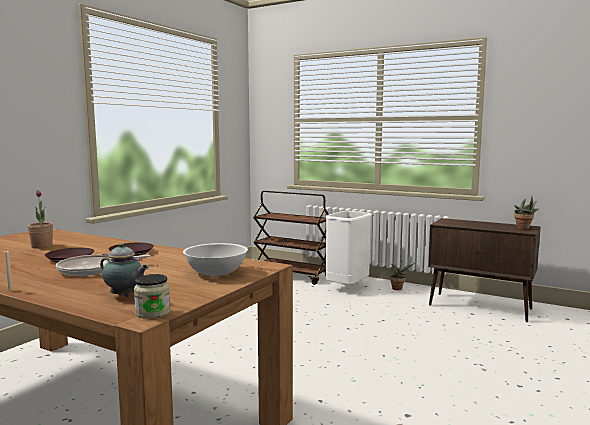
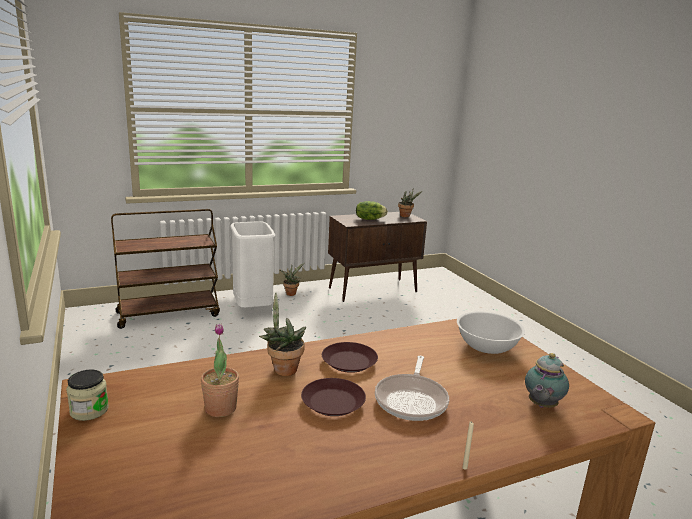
camera: 55 degrees left, 10 degrees up
(102, 246) = (282, 369): none -> potted plant
(125, 296) = (541, 405): teapot -> teapot turned 150 degrees clockwise
(152, 313) = (604, 405): jar -> jar (89, 410)
(472, 224) = (369, 219): none -> lettuce

